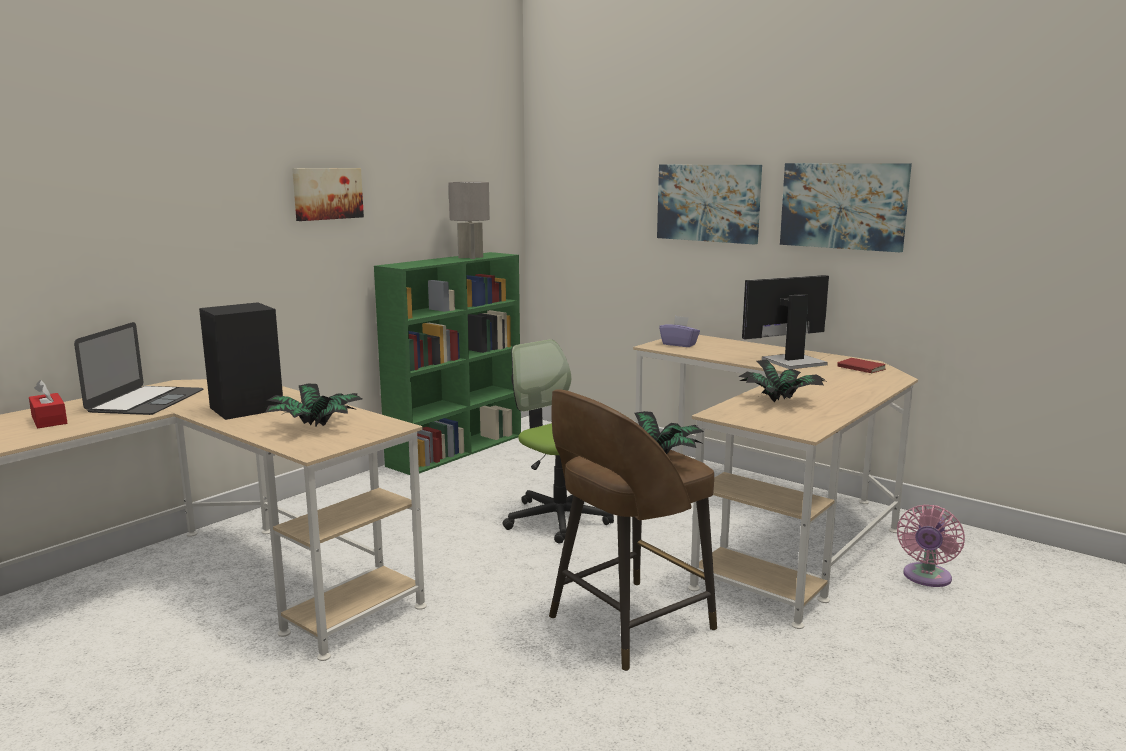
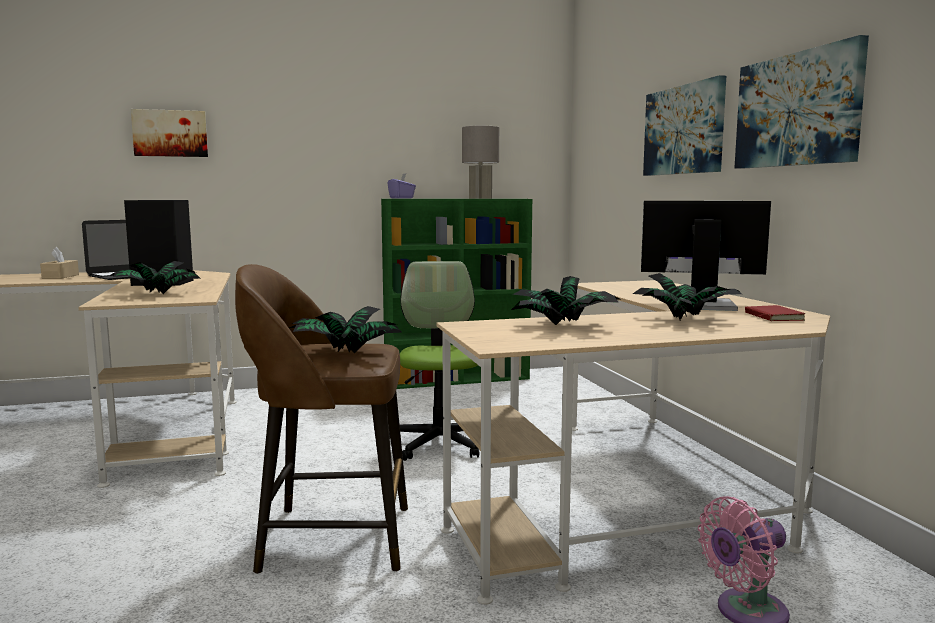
camera: 35 degrees right, 5 degrees down
(49, 420) = (60, 276): red tissue box -> beige tissue box
(327, 193) = (338, 133): picture -> picture (170, 133)
(679, 344) = (622, 285): purple tissue box -> purple tissue box (401, 198)
(826, 380) = (686, 319): none -> potted plant

